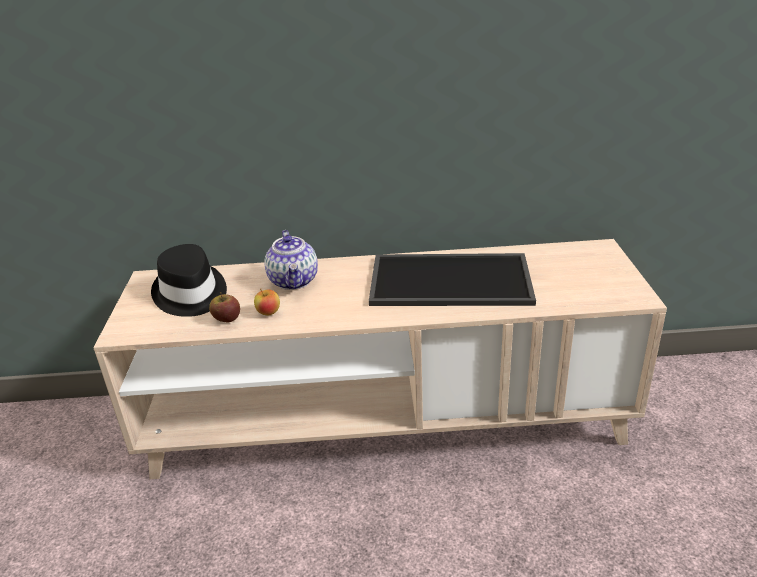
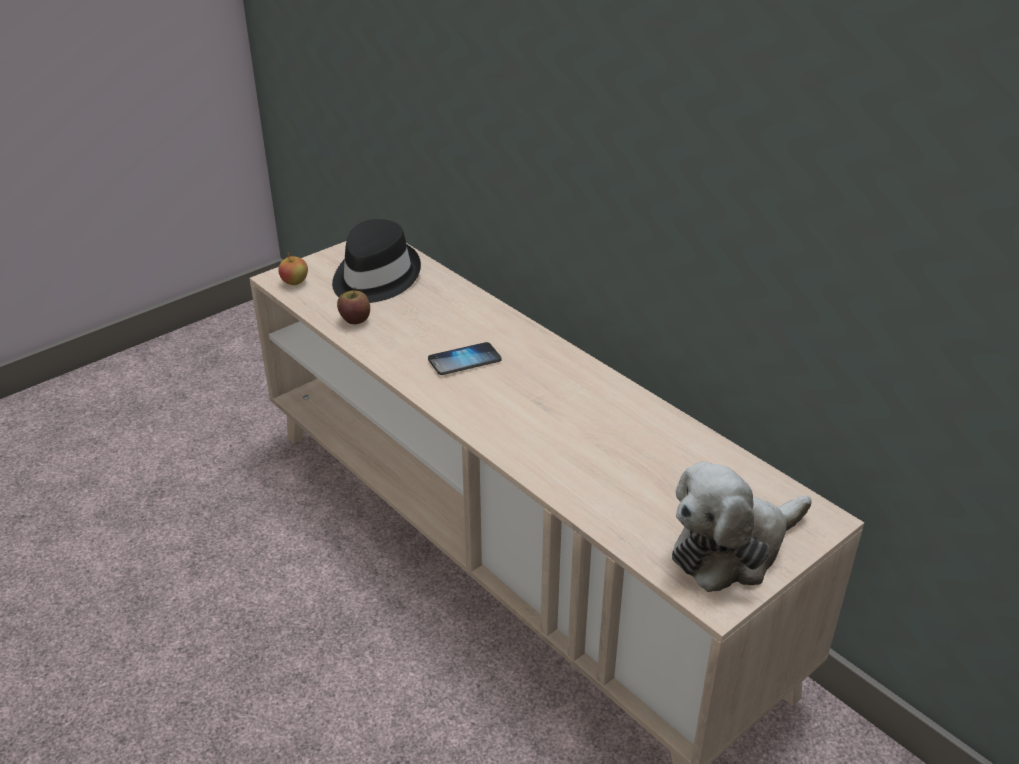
camera: 50 degrees right, 5 degrees up
(268, 313) = (389, 337): apple -> apple (294, 282)
(294, 281) = (461, 322): teapot -> none
(336, 294) = (464, 360): none -> phone
(451, 279) = (584, 424): tray -> none
(603, 278) = (732, 549): none -> plush toy

